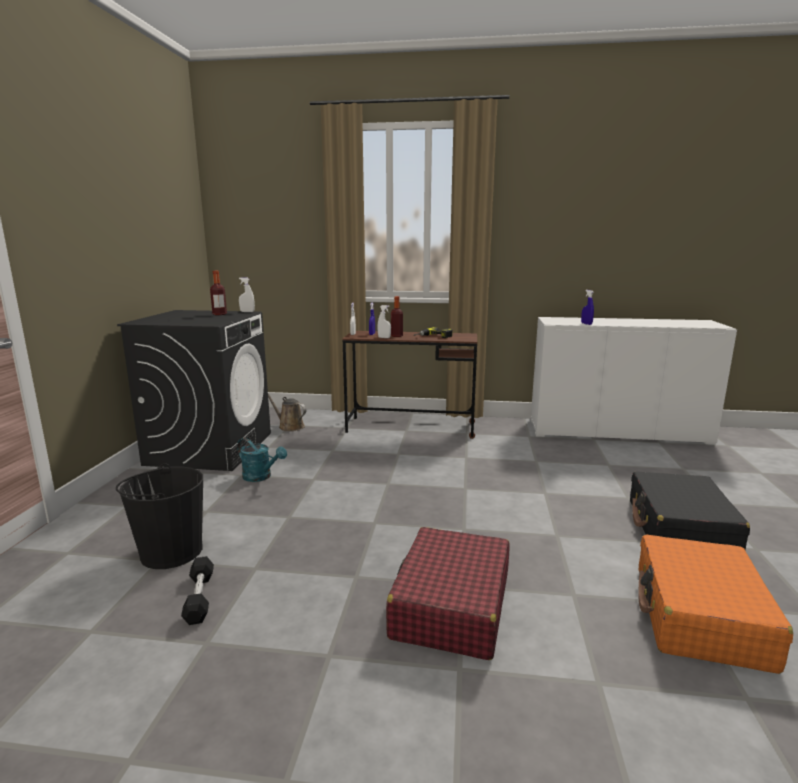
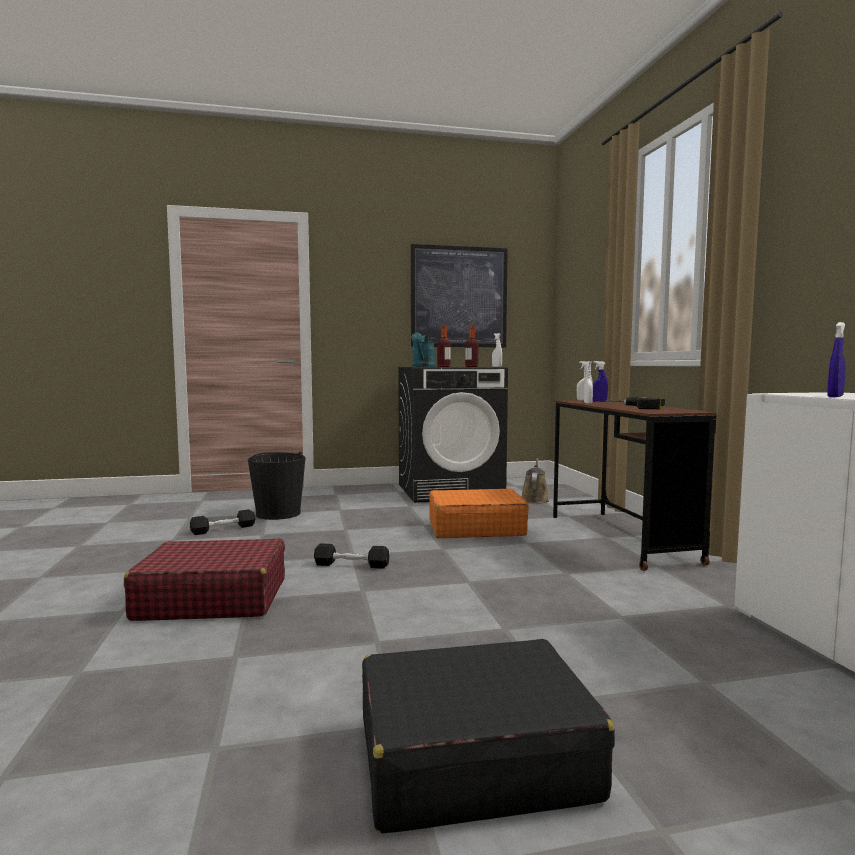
camera: 70 degrees right, 10 degrees down
(148, 230) = (459, 297): none -> picture
(261, 477) = (411, 511): turquoise watering can -> turquoise watering can (422, 366)
(396, 336) = (609, 404): bottle -> bottle (443, 367)
(401, 526) = (351, 565): none -> black dumbbell
(700, 617) = (182, 753): orange suitcase -> orange suitcase (475, 528)

